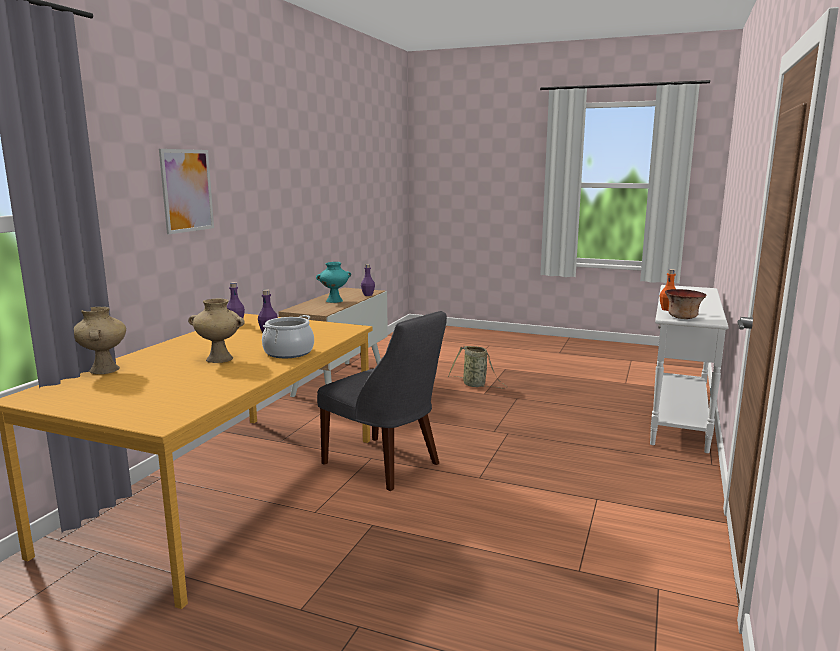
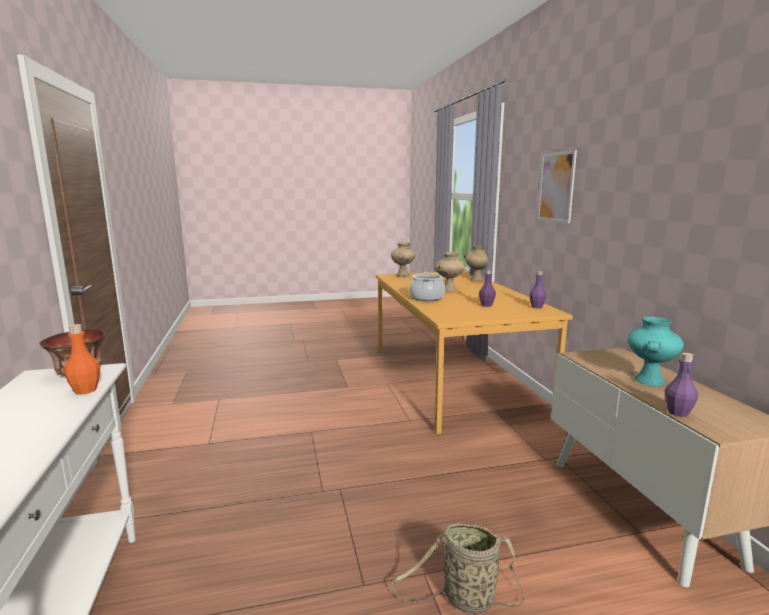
camera: 145 degrees right, 0 degrees up
(138, 415) = (403, 275): none -> beige vase
(385, 465) = (391, 418): grey chair -> none

